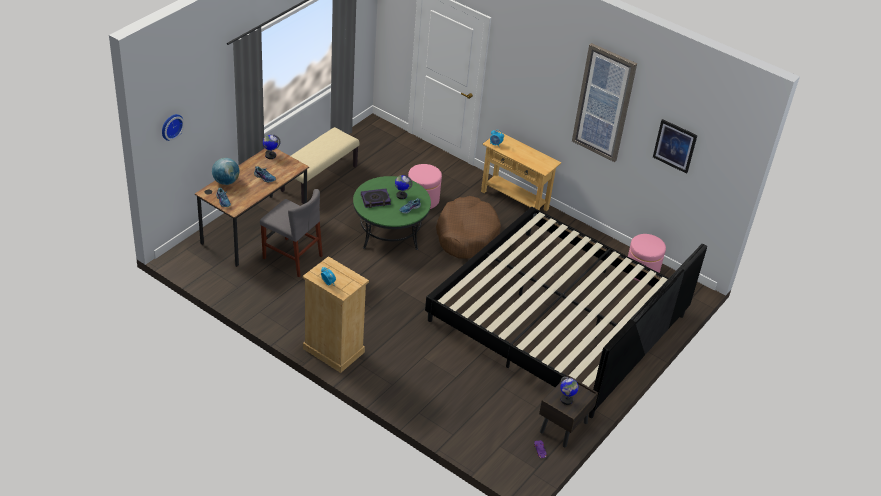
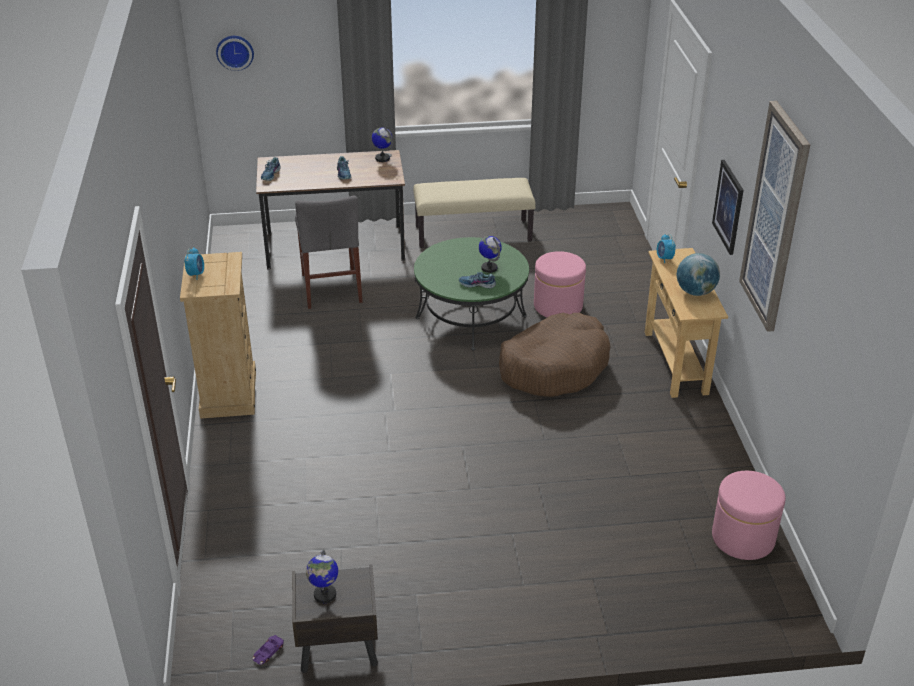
camera: 50 degrees right, 5 degrees down
(226, 181) = (302, 161): globe -> globe (695, 292)
(375, 200) = (453, 258): book -> none
(557, 318) = (529, 520): bed -> none
(675, 146) = (826, 320): picture -> picture (728, 207)

